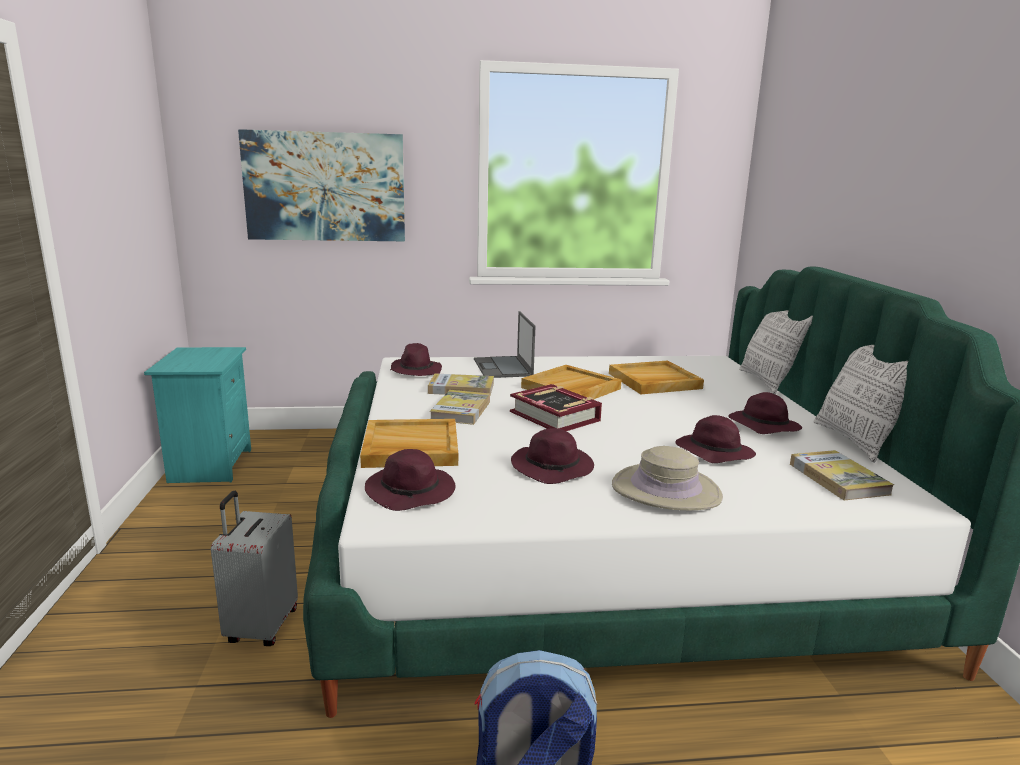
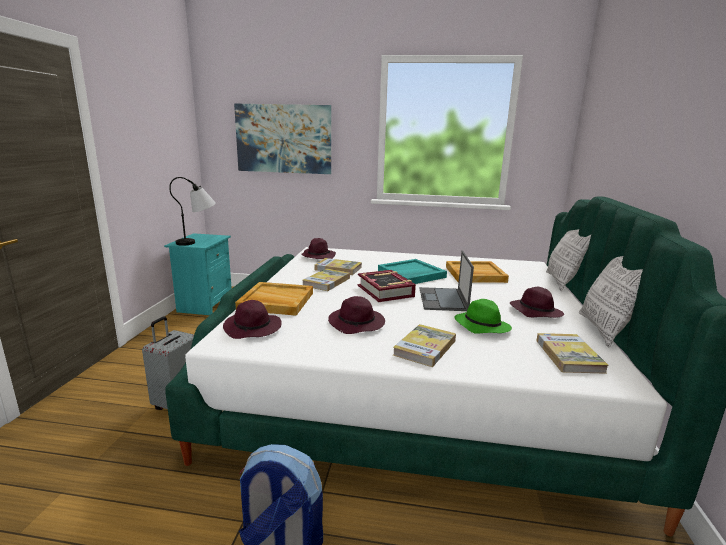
camera: 15 degrees right, 0 degrees up
(200, 361) = (198, 241): none -> table lamp
(503, 368) = (376, 258): laptop -> laptop (443, 300)
(571, 388) = (411, 274): beige tray -> turquoise tray
(666, 490) = (425, 347): beige hat -> book
(712, 453) = (481, 326): purple hat -> green hat

